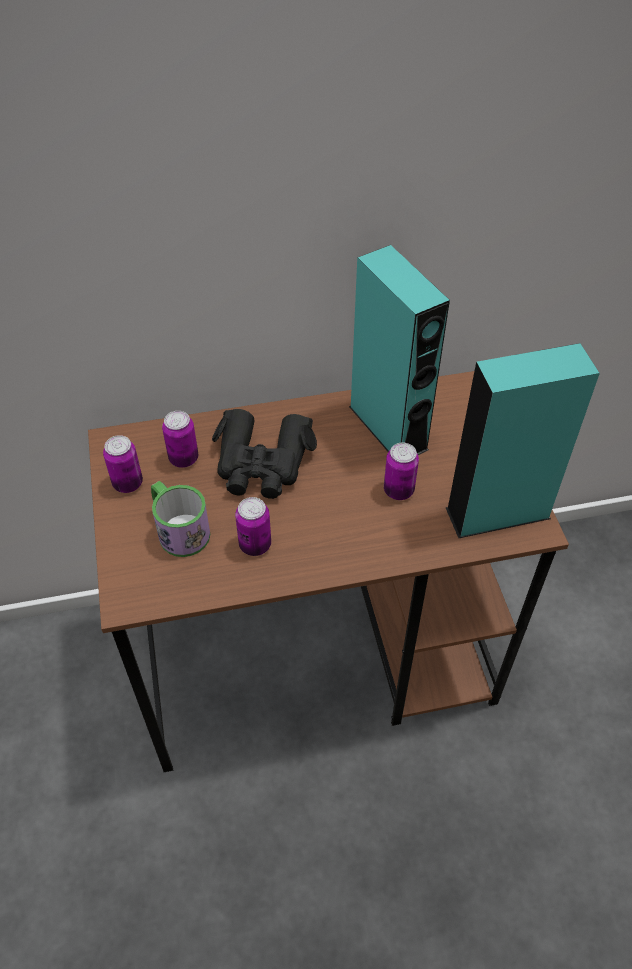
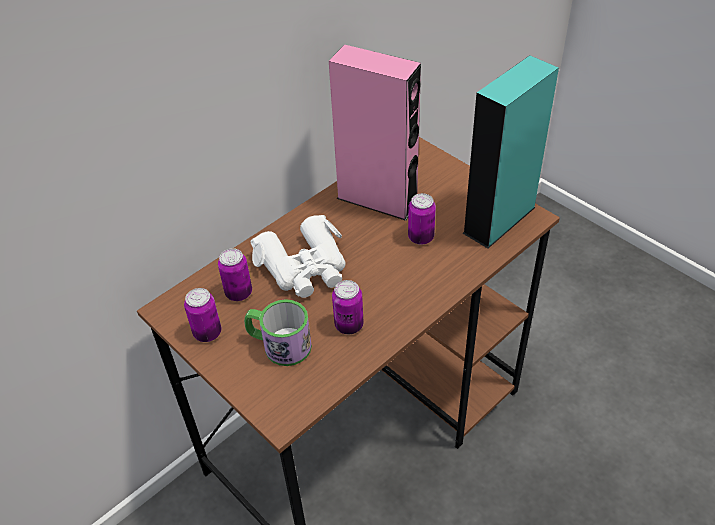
camera: 30 degrees left, 5 degrees down
(262, 463) = (304, 267): black binoculars -> white binoculars
(388, 427) = (377, 200): turquoise speaker -> pink speaker

